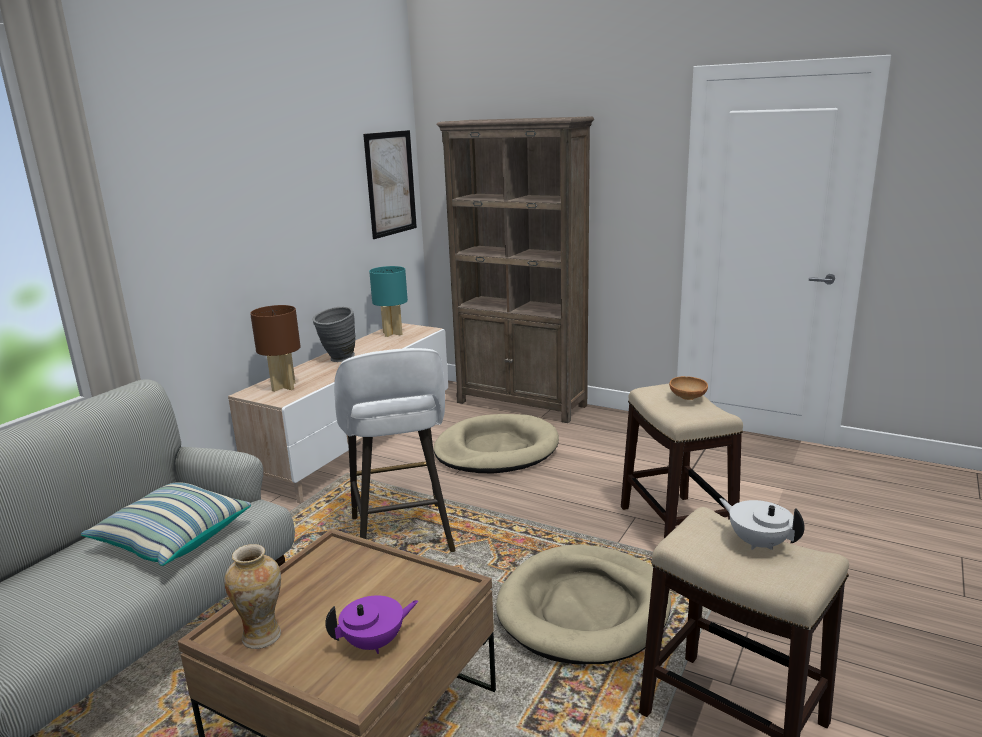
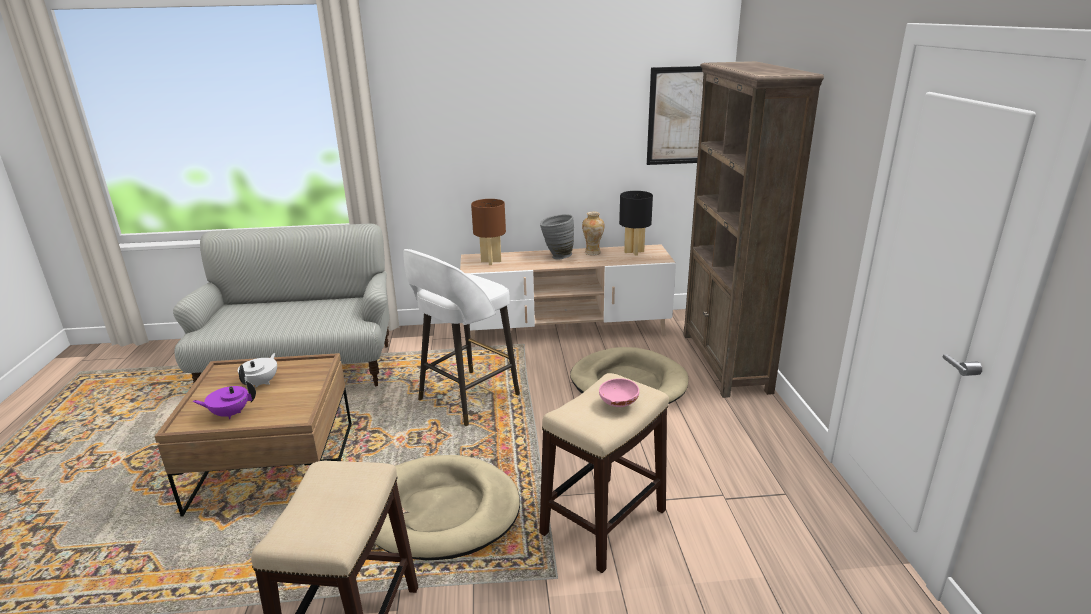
camera: 55 degrees right, 5 degrees up
(172, 539) = (311, 319): pillow -> none
(263, 636) = (224, 380): vase -> vase (592, 253)
(375, 643) = (230, 413): purple teapot -> purple teapot turned 135 degrees clockwise
(392, 333) = (634, 252): turquoise table lamp -> black table lamp
(687, 398) = (617, 404): brown bowl -> pink bowl
(758, 543) = (344, 506): white teapot -> white teapot (262, 383)

